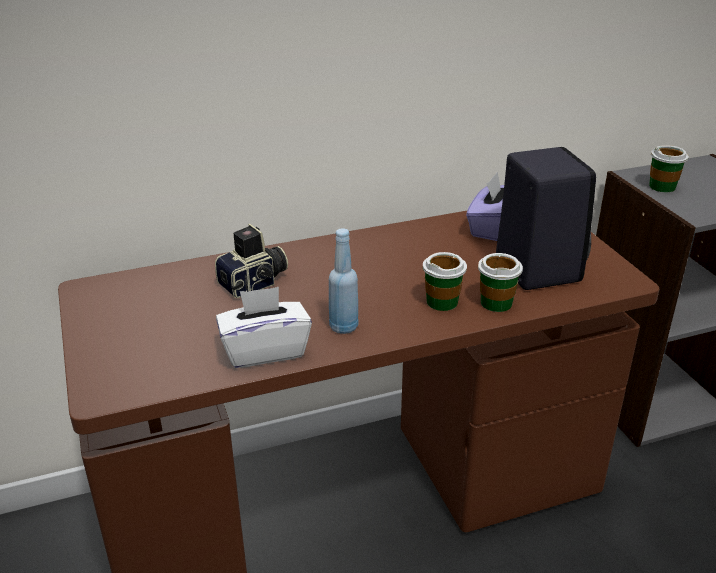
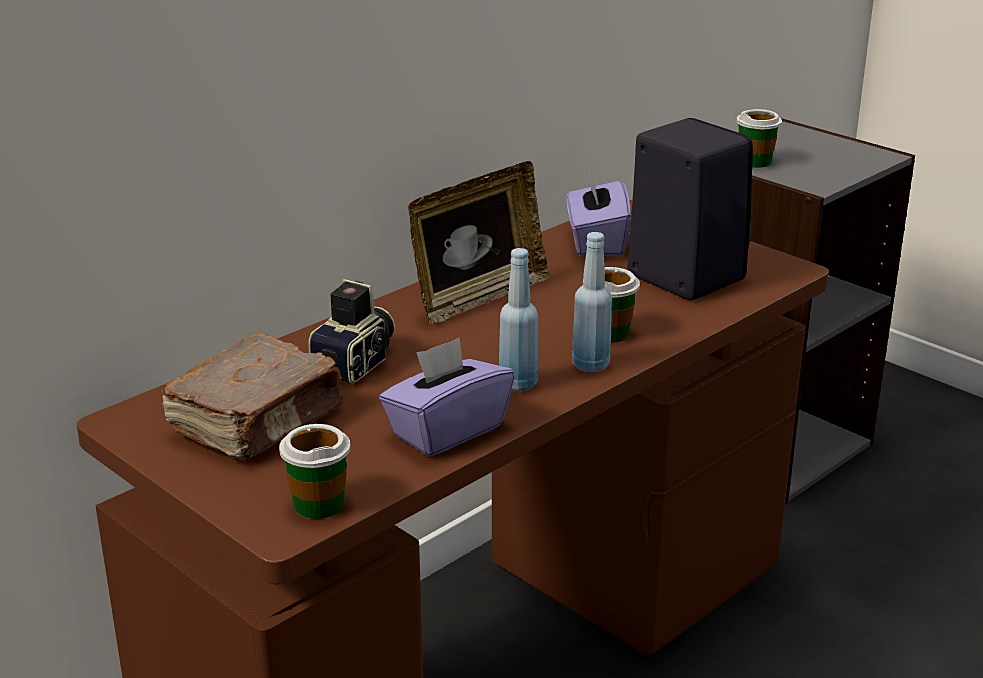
camera: 25 degrees left, 5 degrees down
(158, 311) = (259, 421): none -> brown book
(265, 350) = (446, 430): white tissue box -> purple tissue box
(375, 252) = (478, 298): none -> picture frame
(406, 325) = (590, 365): none -> blue bottle
(496, 303) = (670, 320): cup -> cup (318, 504)

